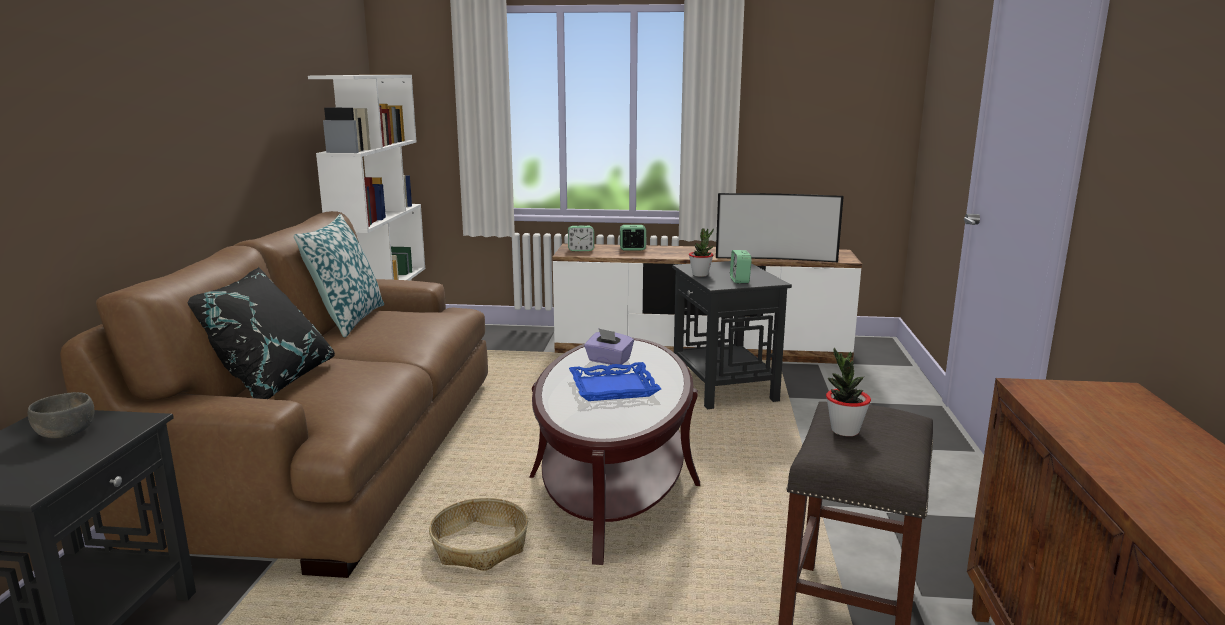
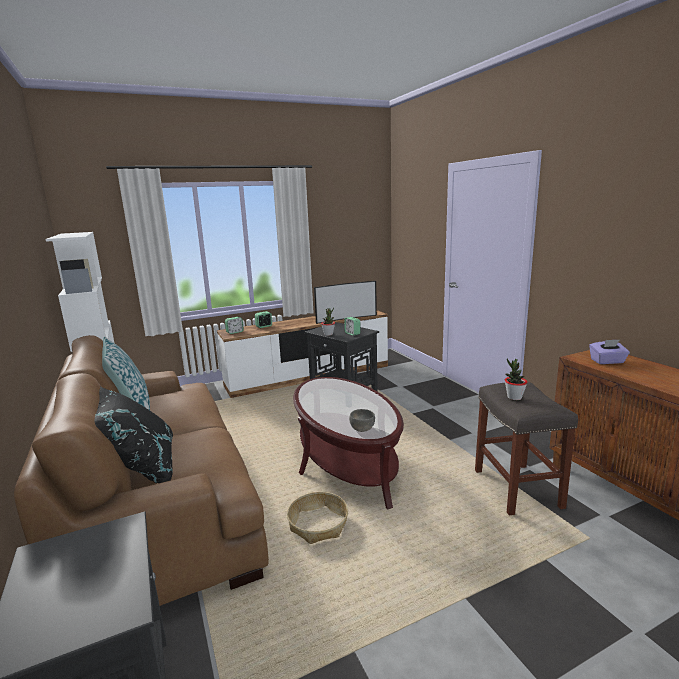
camera: 30 degrees left, 0 degrees up
(66, 432) = (79, 557): grey bowl -> grey bowl (362, 428)
(608, 361) = (325, 393): purple tissue box -> purple tissue box (607, 361)
(613, 388) = (350, 408): blue tray -> none

